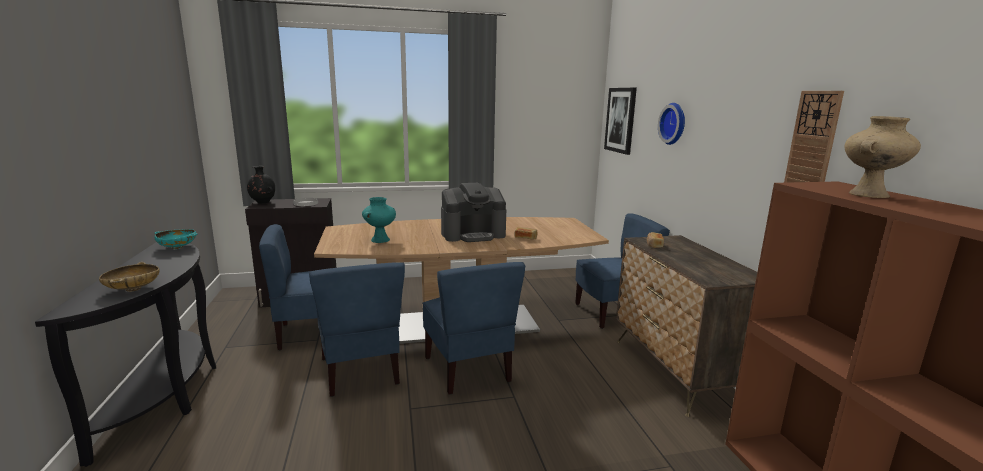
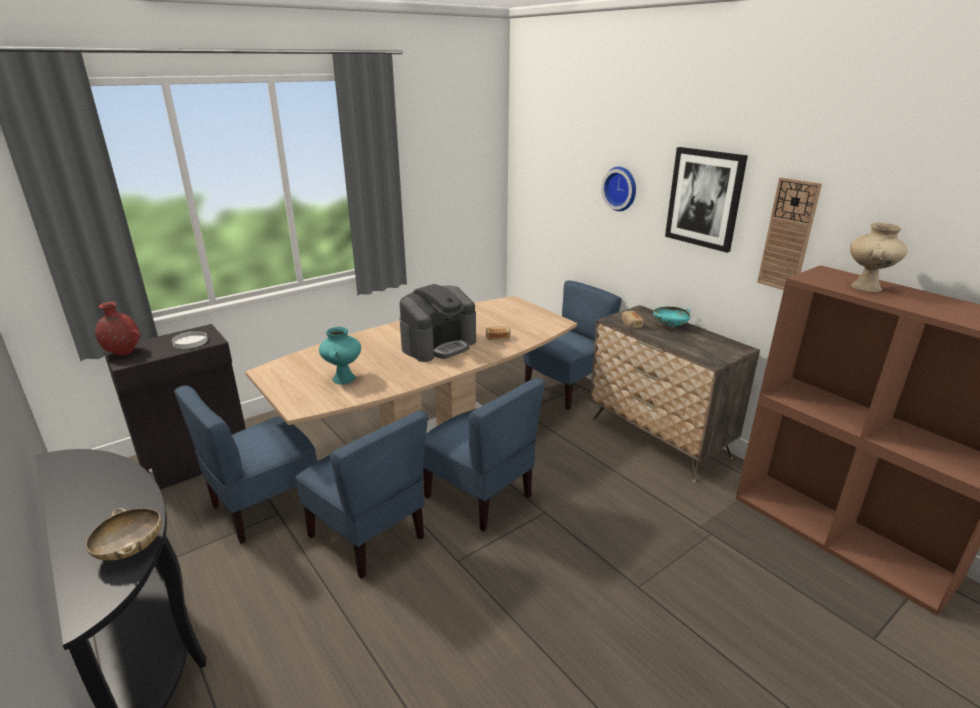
camera: 25 degrees left, 10 degrees up
(178, 247) = (89, 462): turquoise bowl -> turquoise bowl (670, 325)
(262, 202) = (123, 353): black vase -> red vase
(620, 120) = (539, 174): picture -> picture (704, 198)

